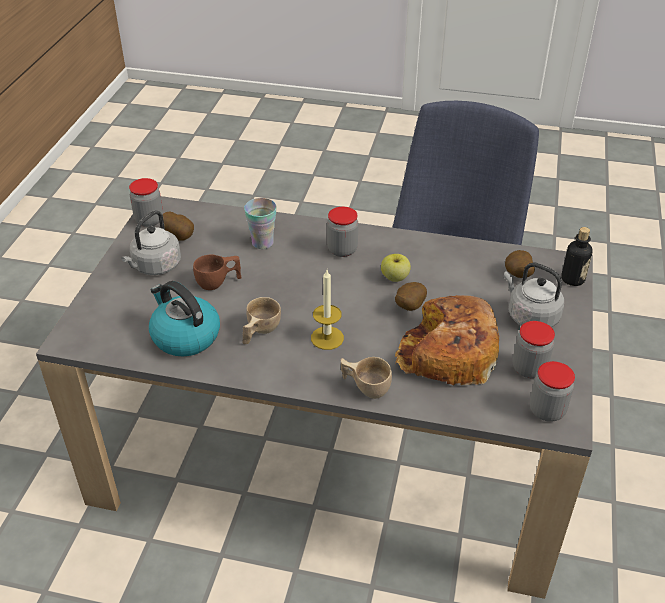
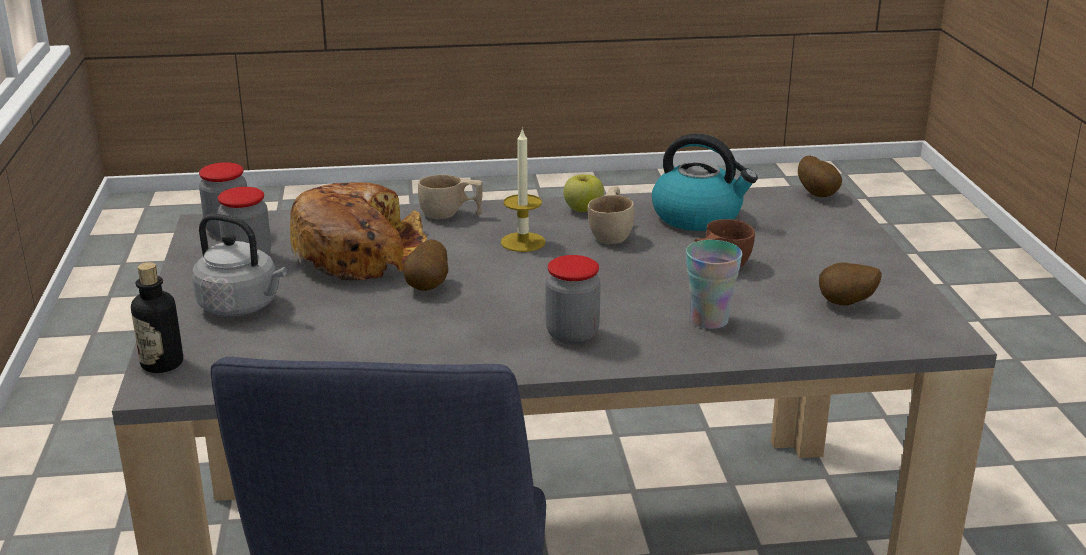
camera: 160 degrees right, 15 degrees down
(149, 220) = (925, 316): jar -> none
(155, 267) = (828, 266): grey kettle -> none
(395, 278) = (465, 314): apple -> apple (583, 209)
(517, 276) = (261, 351): potato -> potato (818, 194)

